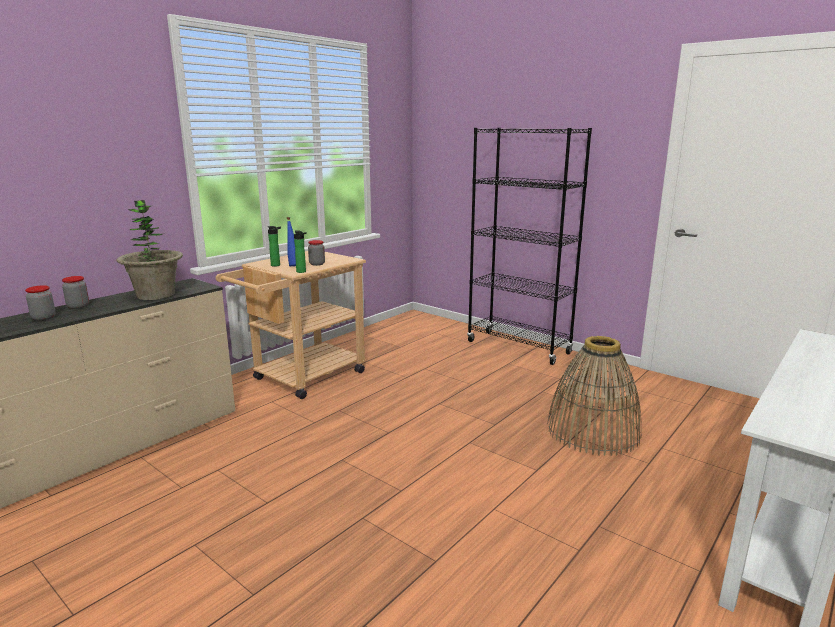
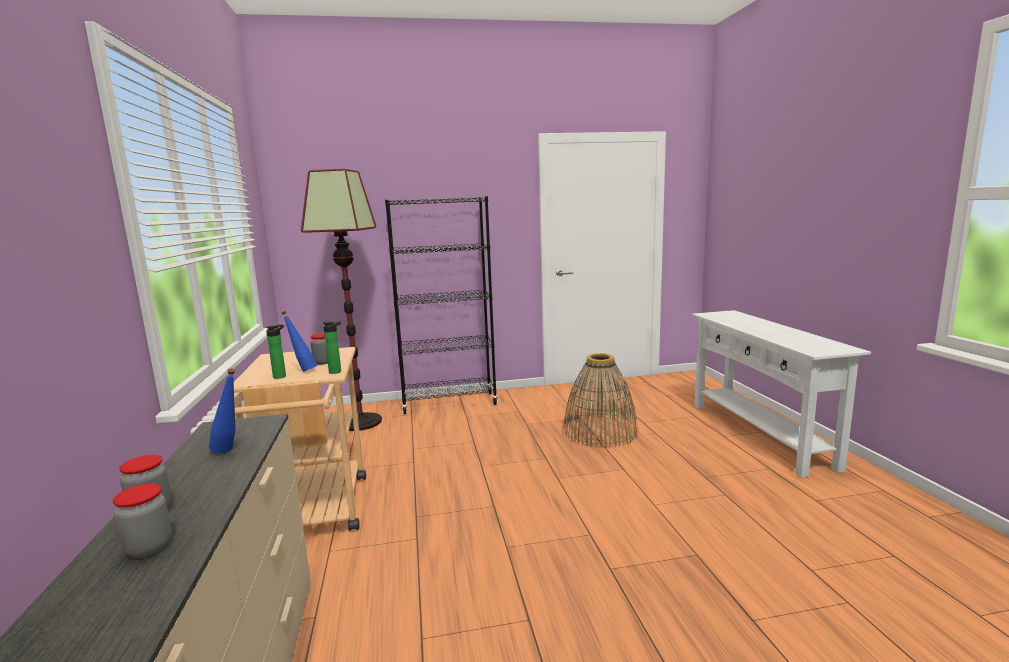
camera: 50 degrees left, 5 degrees down
(155, 295) = (230, 452): potted plant -> blue bottle
(432, 335) = (360, 422): none -> floor lamp

